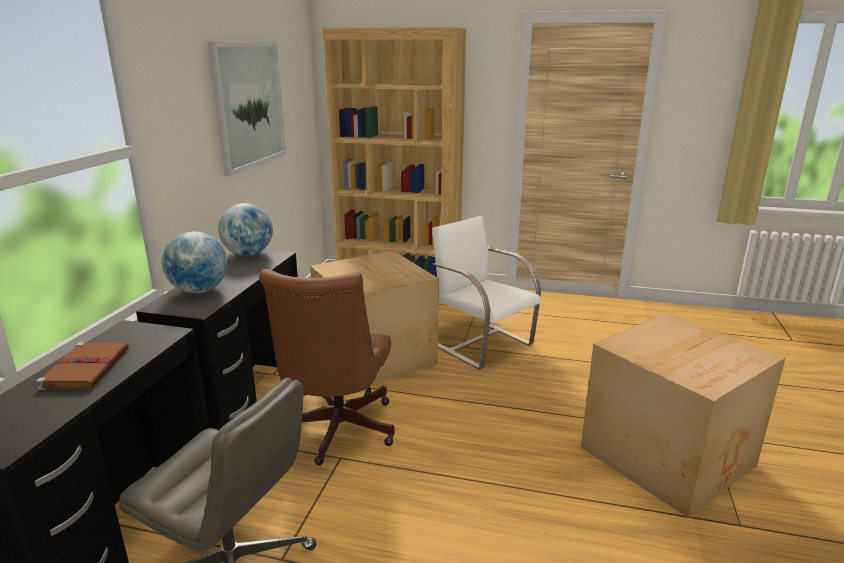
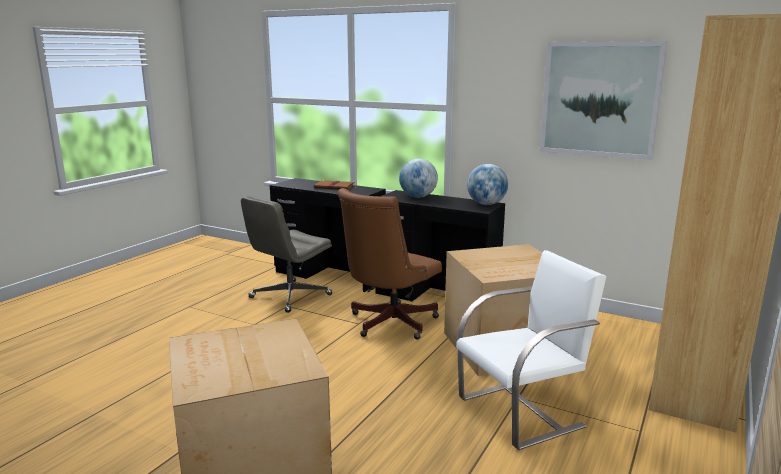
camera: 105 degrees right, 5 degrees down
(336, 432) = (388, 324): brown office chair -> brown office chair turned 75 degrees counterclockwise

